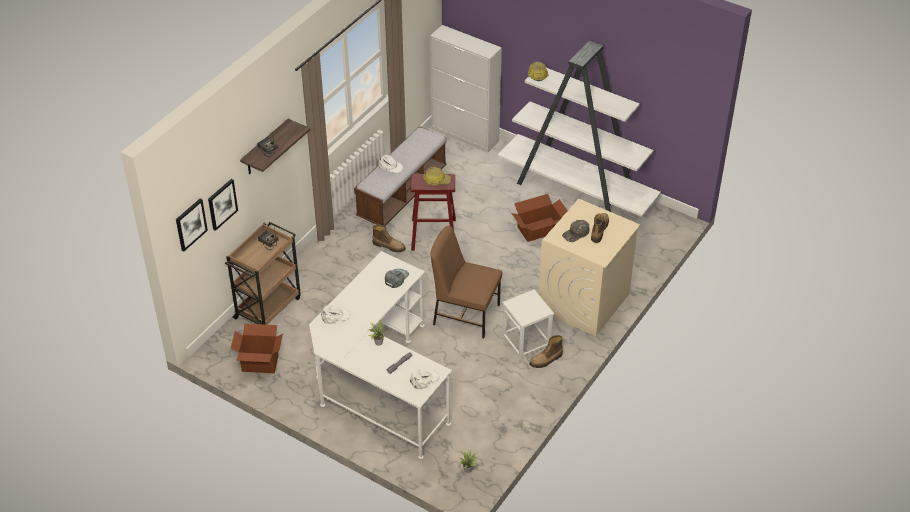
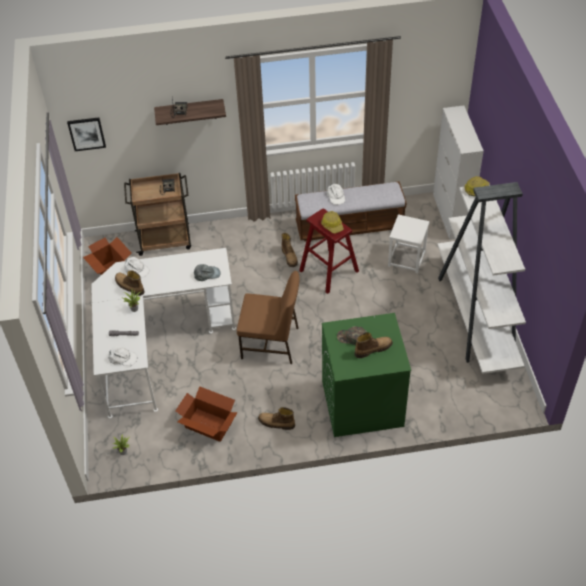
camera: 50 degrees right, 5 degrees up
(222, 204) = (128, 134): picture -> none
(349, 331) = (129, 286): none -> boot
(465, 314) = (271, 343): brown chair -> brown chair turned 120 degrees clockwise
(526, 341) = (282, 398): white stool -> white stool (407, 259)
(539, 229) = (406, 324): cardboard box -> cardboard box (208, 425)
(583, 302) = (362, 404): beige washing machine -> green washing machine

